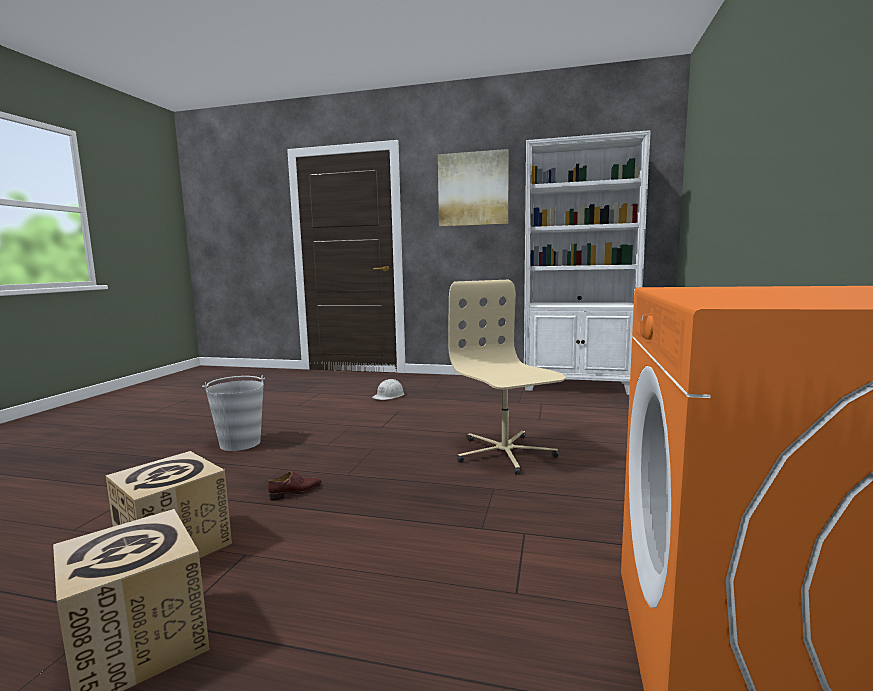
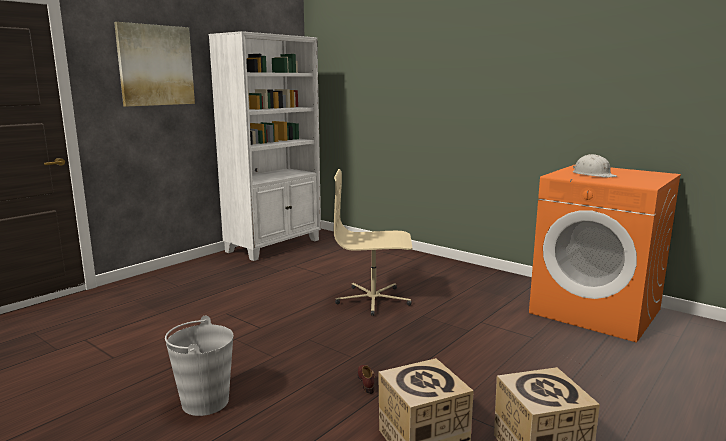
camera: 65 degrees left, 5 degrees up
(389, 396) = (170, 308): white hard hat -> white hard hat (593, 175)

